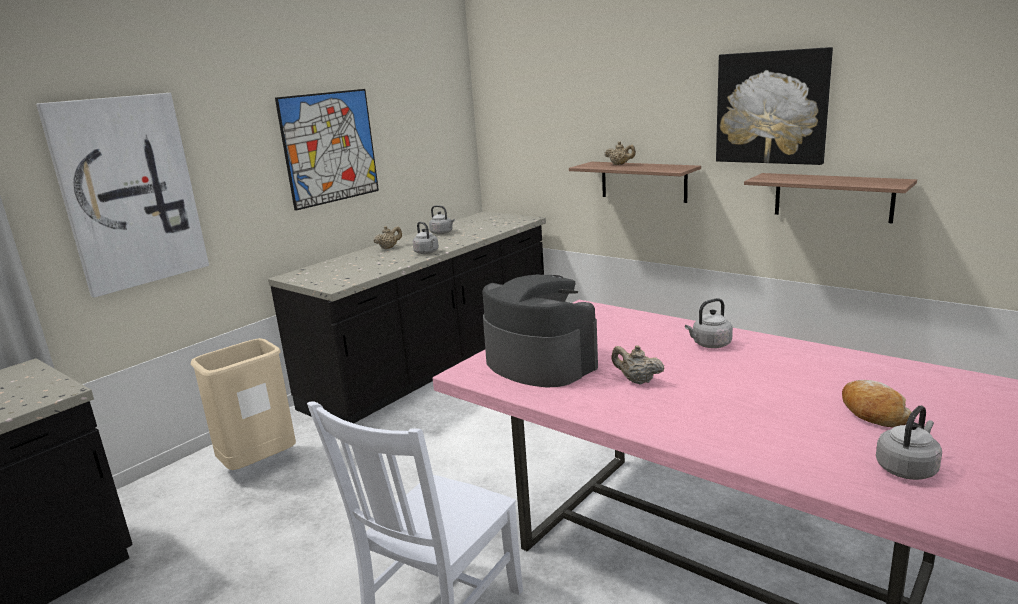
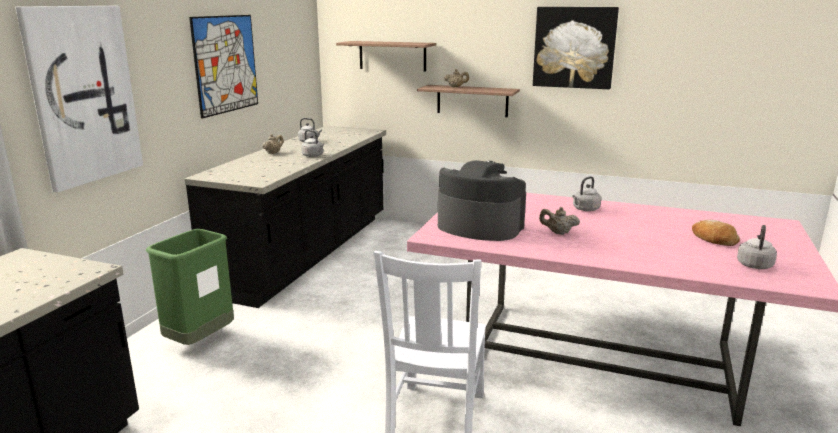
camera: 20 degrees left, 0 degrees up
(259, 464) = (200, 341): beige trash can -> green trash can
(832, 197) = (616, 112): shelf -> shelf (392, 56)

